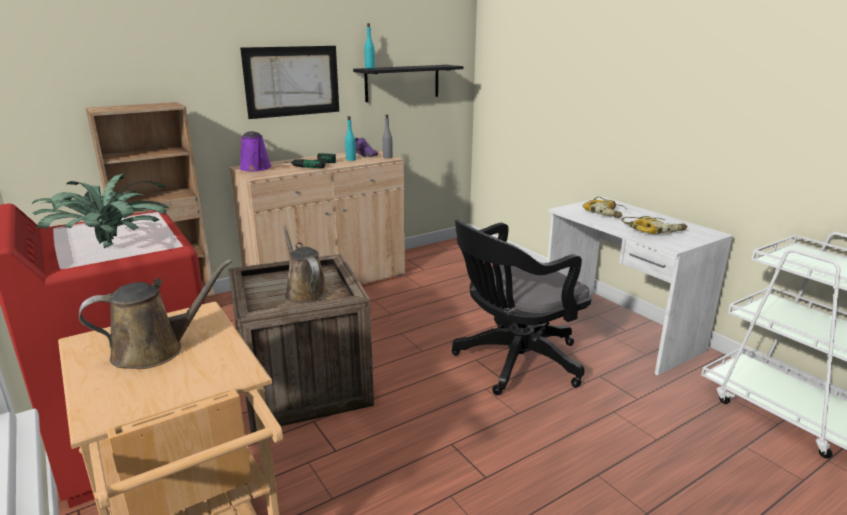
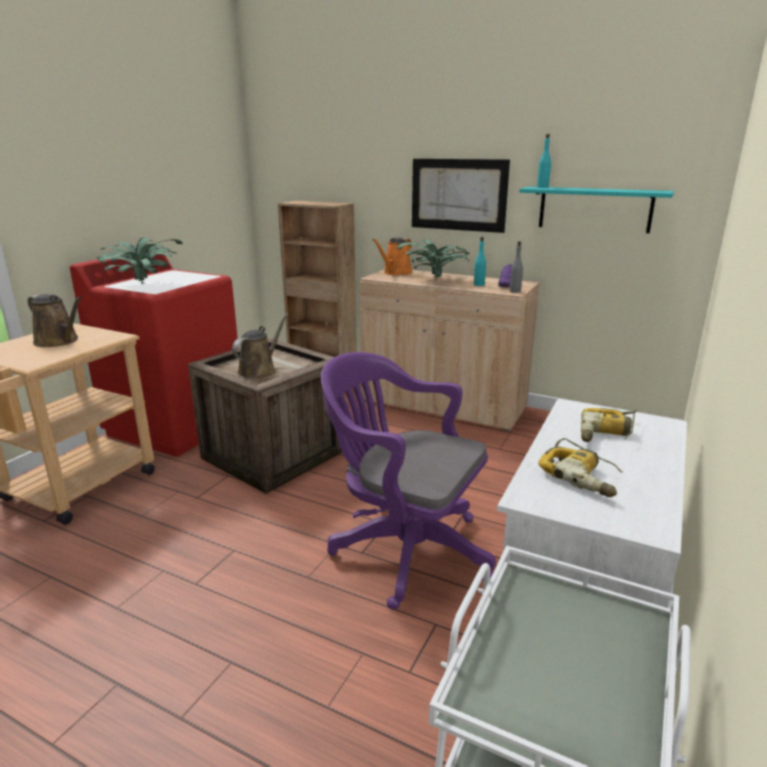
camera: 60 degrees right, 0 degrees up
(256, 168) = (396, 273): purple watering can -> orange watering can
(310, 164) = (436, 280): power drill -> potted plant
(402, 83) = (594, 209): black shelf -> turquoise shelf
(513, 362) = (404, 548): black office chair -> purple office chair

